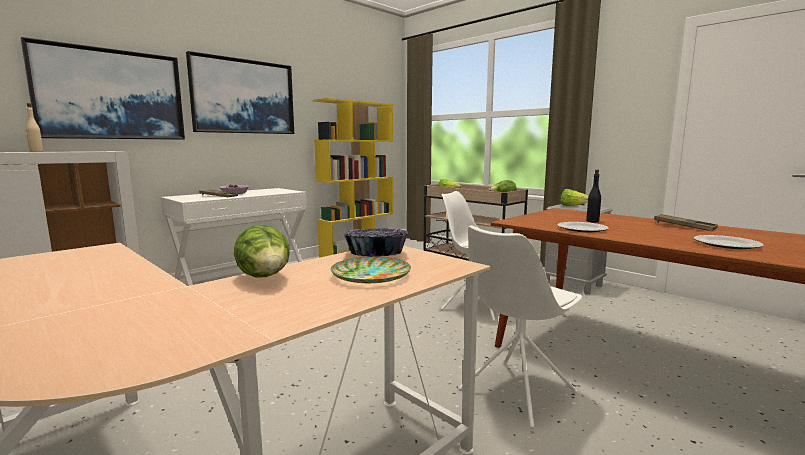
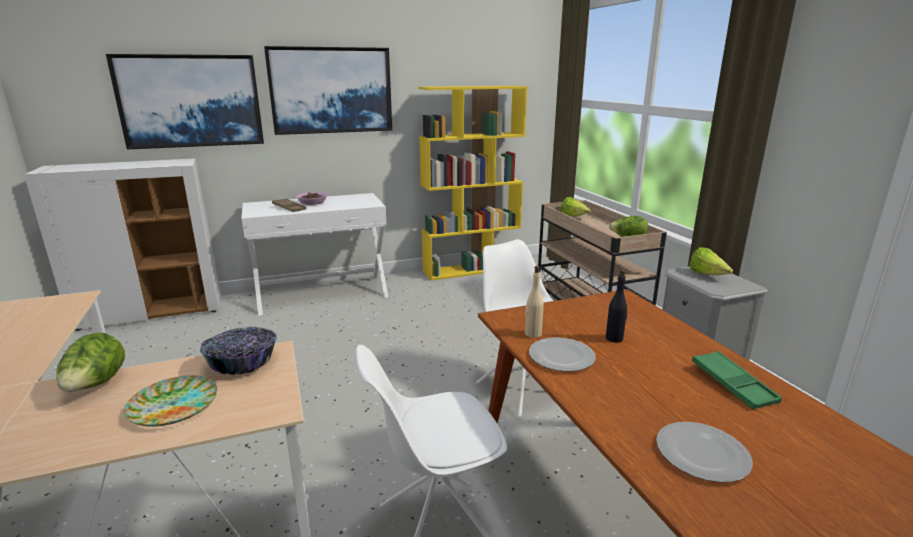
camera: 25 degrees right, 10 degrees up
(36, 151) = (118, 166): beige bottle -> beige bottle (532, 334)
(684, 226) = (732, 384): brown tray -> green tray

